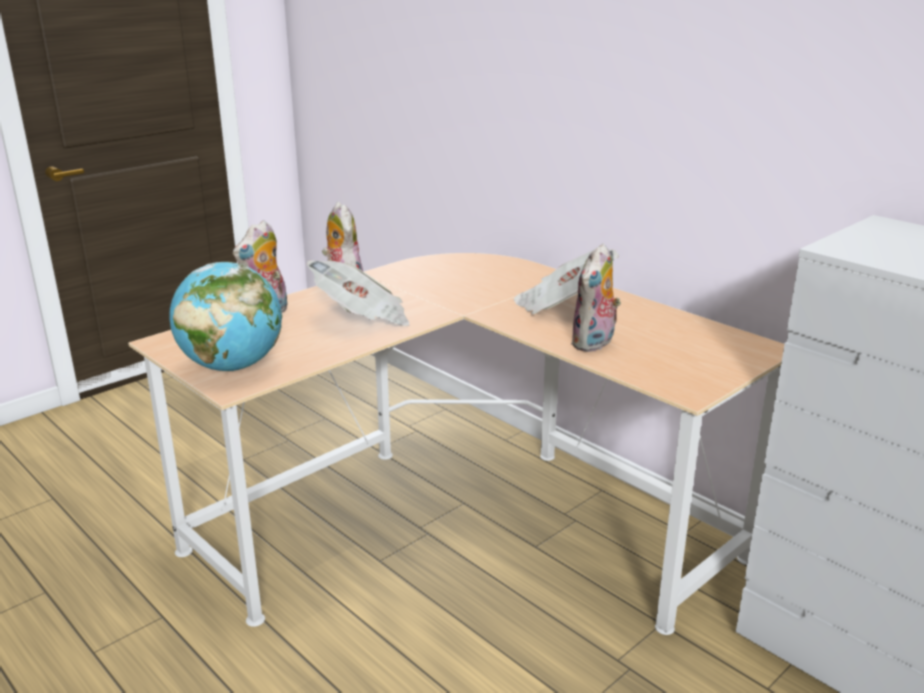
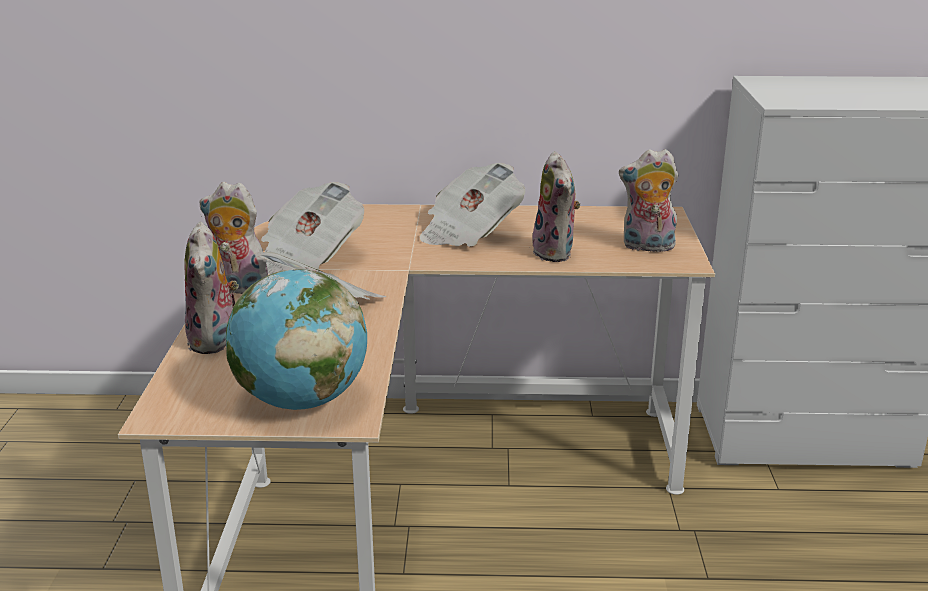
camera: 45 degrees left, 0 degrees up
(419, 284) = (308, 258): none -> newspaper
(682, 368) = (647, 247): none -> plush toy

